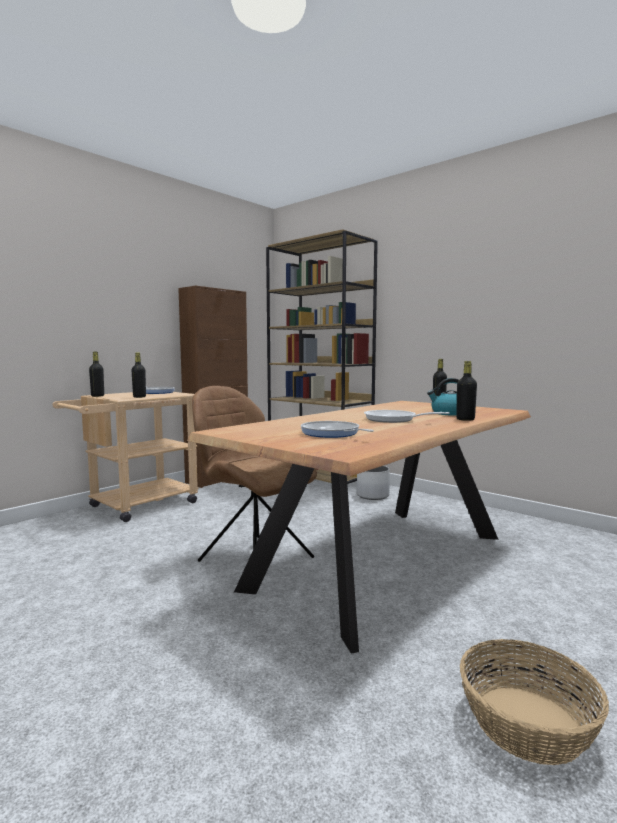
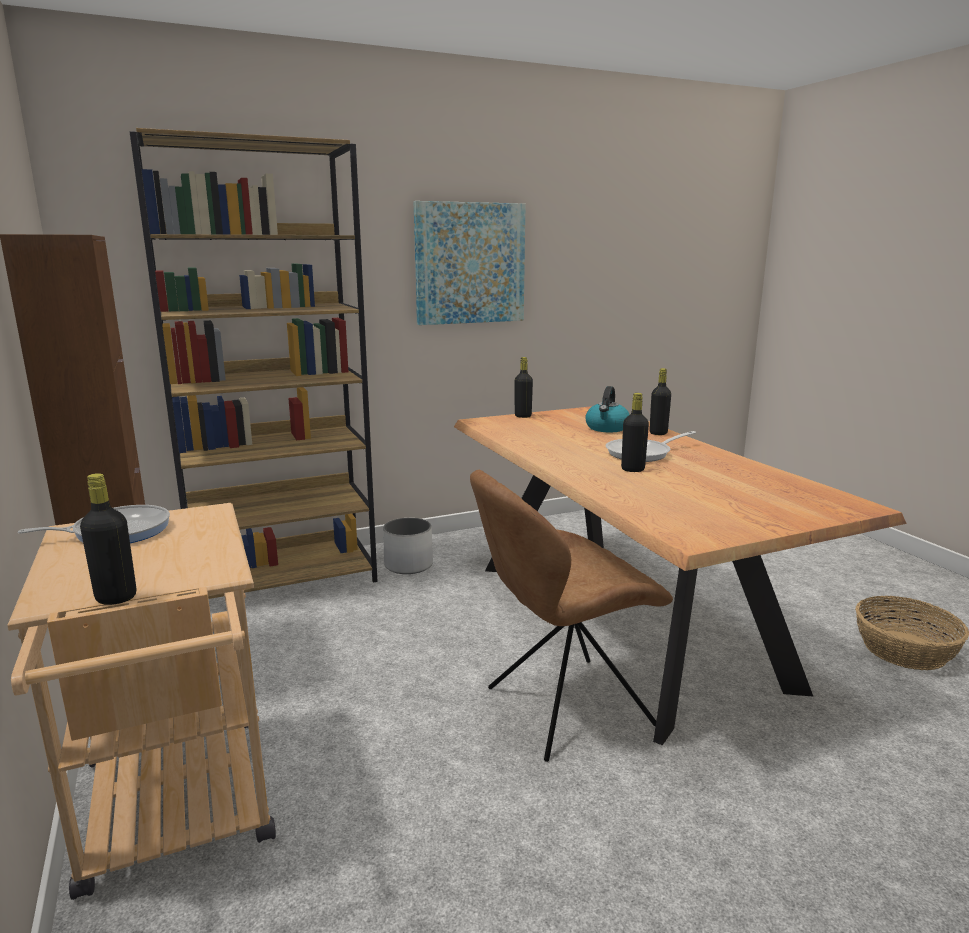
camera: 65 degrees left, 10 degrees up
(139, 397) = (213, 554): black bottle -> black bottle (632, 469)
(332, 434) = (736, 492): frying pan -> none
(460, 297) = (469, 263): none -> picture

